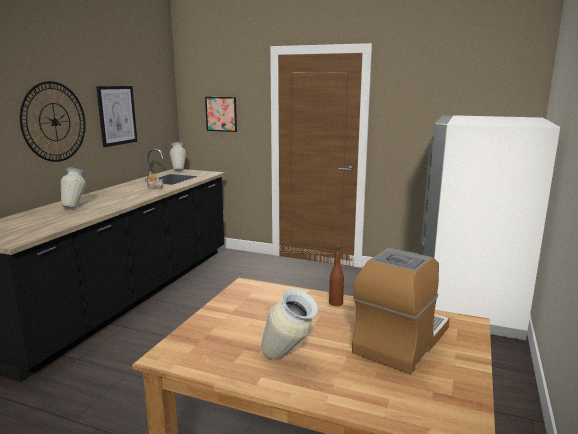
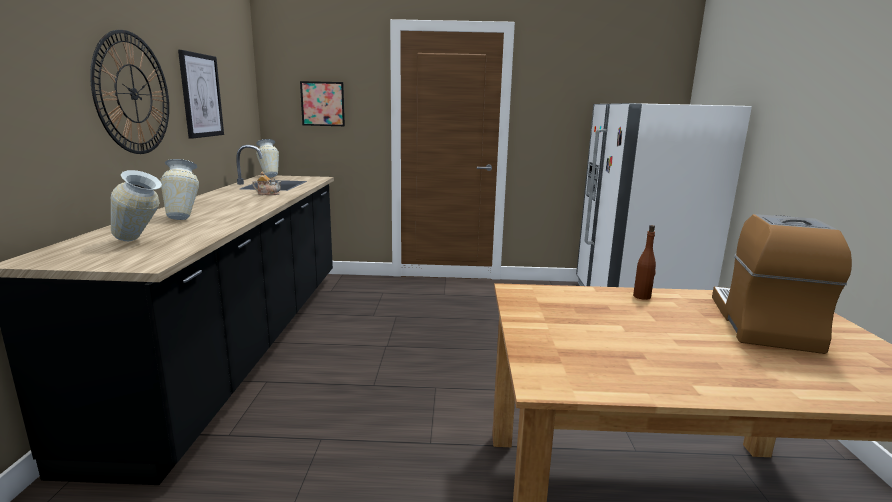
camera: 20 degrees left, 0 degrees up
(288, 361) = (693, 363): vase -> vase (140, 242)

